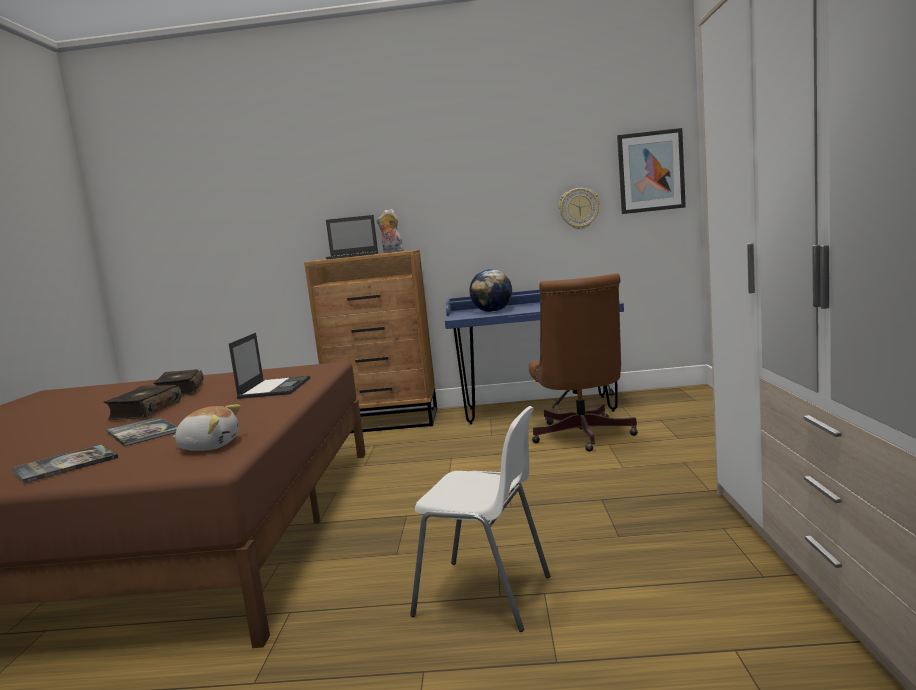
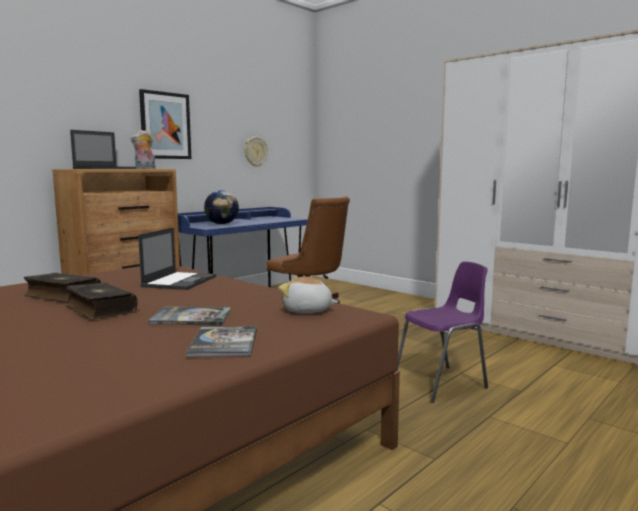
camera: 50 degrees left, 0 degrees up
(209, 446) = (307, 310): plush toy -> plush toy turned 120 degrees counterclockwise
(275, 388) = (180, 281): laptop -> laptop turned 60 degrees clockwise
(486, 596) = (442, 383): white chair -> purple chair
(651, 171) = (293, 133): picture -> picture (165, 125)

